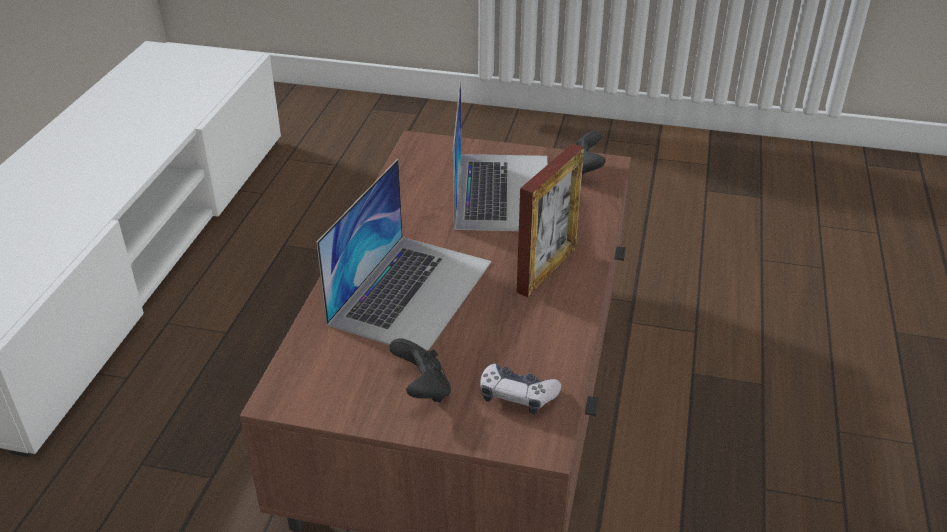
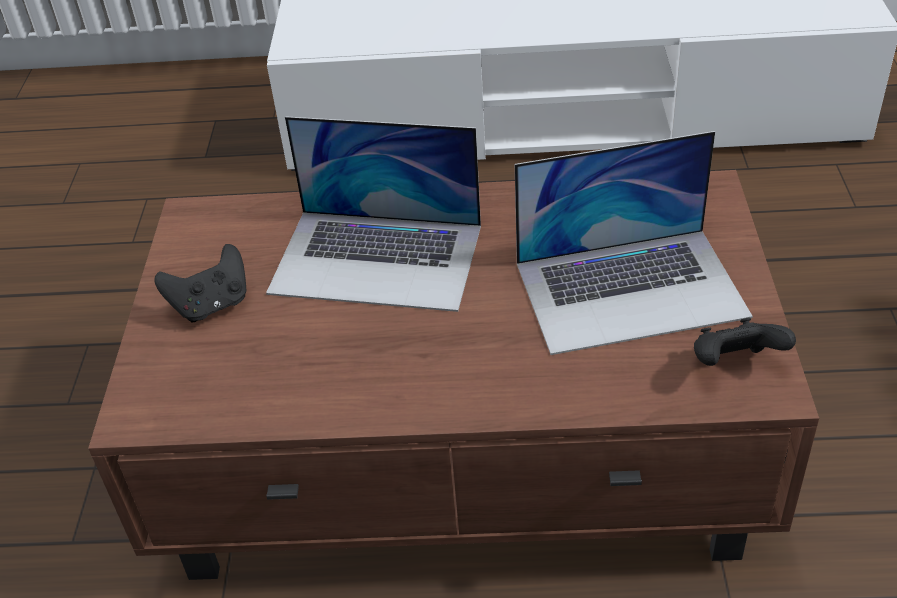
camera: 80 degrees right, 5 degrees up
(517, 395) = (208, 382): game controller -> none
(547, 270) = (459, 367): picture frame -> none

